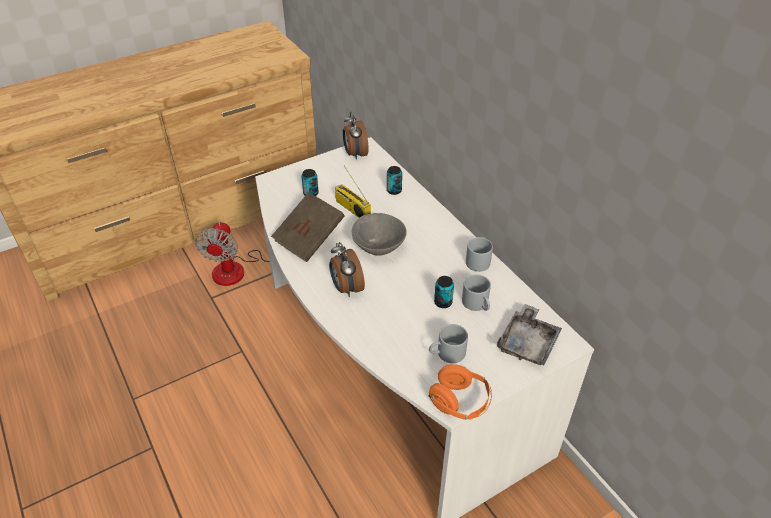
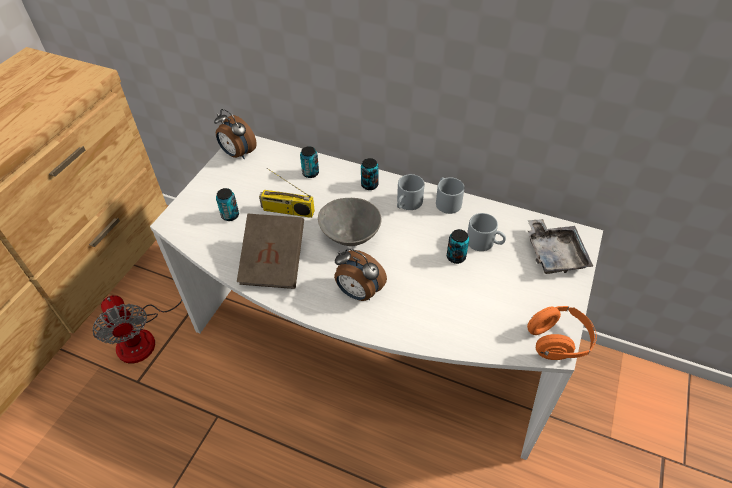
camera: 35 degrees left, 5 degrees up
(429, 219) = (369, 185): none -> can
(447, 354) = (505, 303): grey mug -> grey mug (407, 204)

